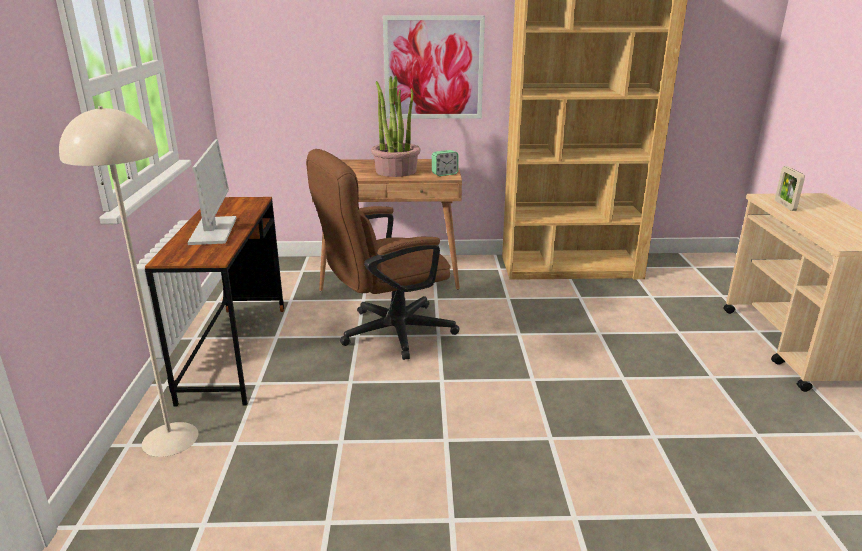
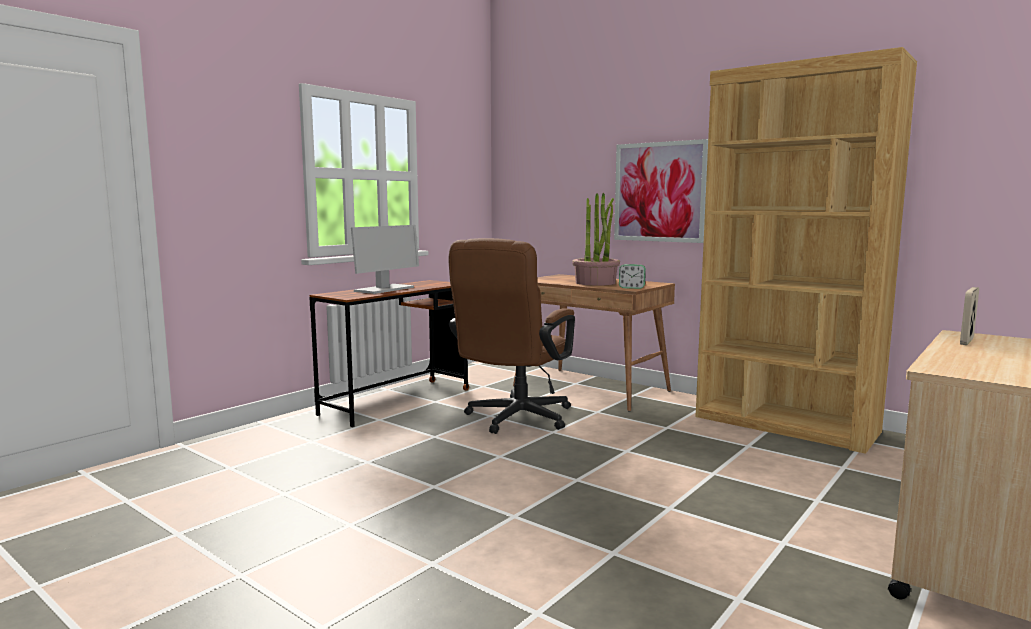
camera: 40 degrees right, 15 degrees down
(170, 438) = (287, 427): beige floor lamp -> none
(386, 333) = (514, 420): brown office chair -> brown office chair turned 75 degrees counterclockwise

